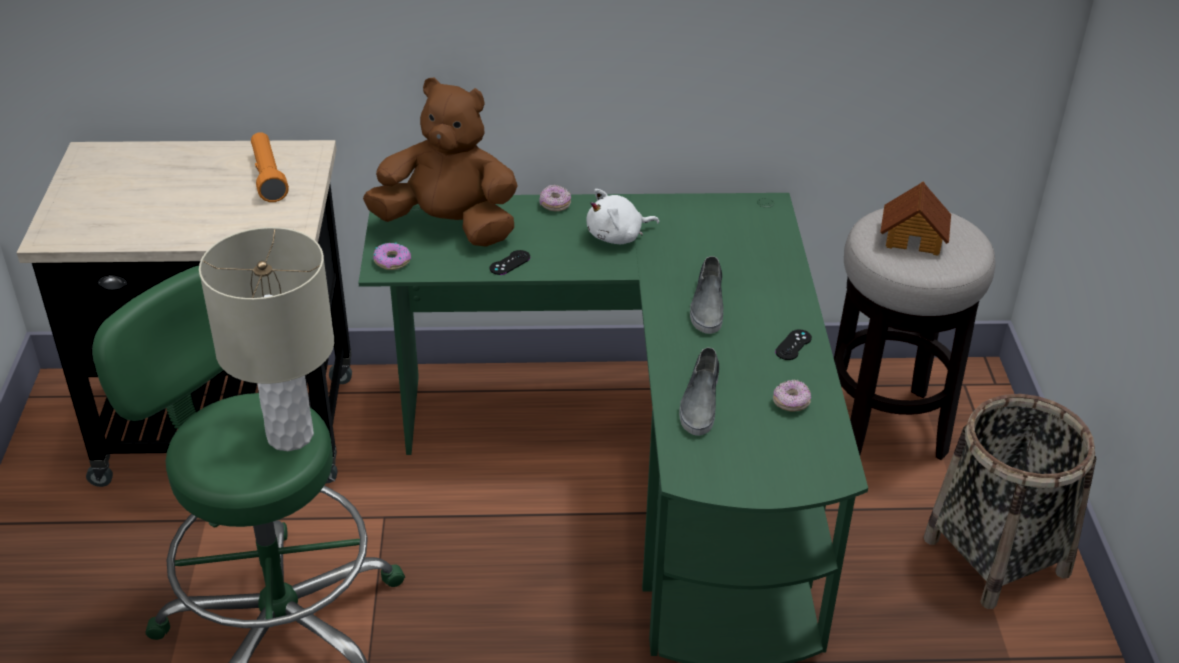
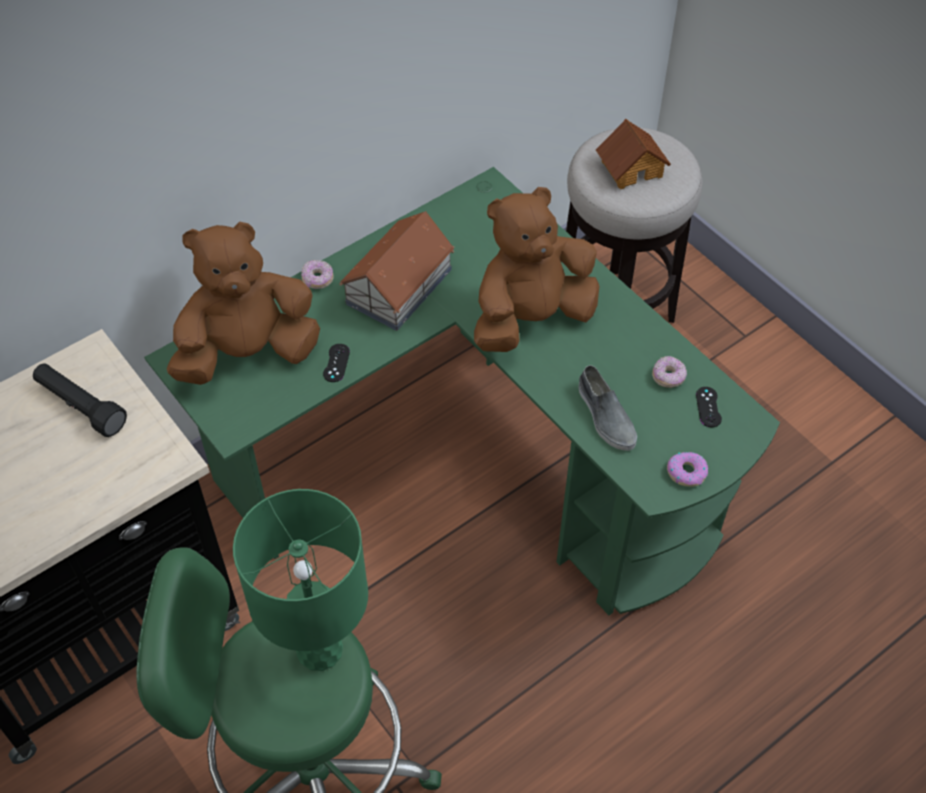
camera: 35 degrees left, 15 degrees up
(268, 176) = (80, 406): orange flashlight -> black flashlight
(290, 435) = (319, 649): beige table lamp -> green table lamp
(392, 261) = (233, 418): donut -> donut (686, 472)
(618, 236) = (400, 286): white plush toy -> toy house
(707, 306) = (530, 318): grey shoe -> brown plush toy
(793, 345) = (624, 320): black game controller -> black game controller (708, 407)
(995, 555) = (766, 383): basket -> none

